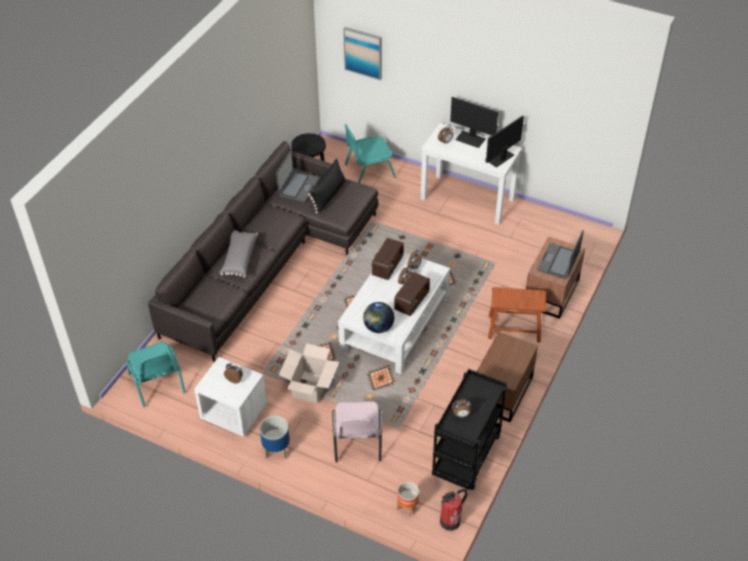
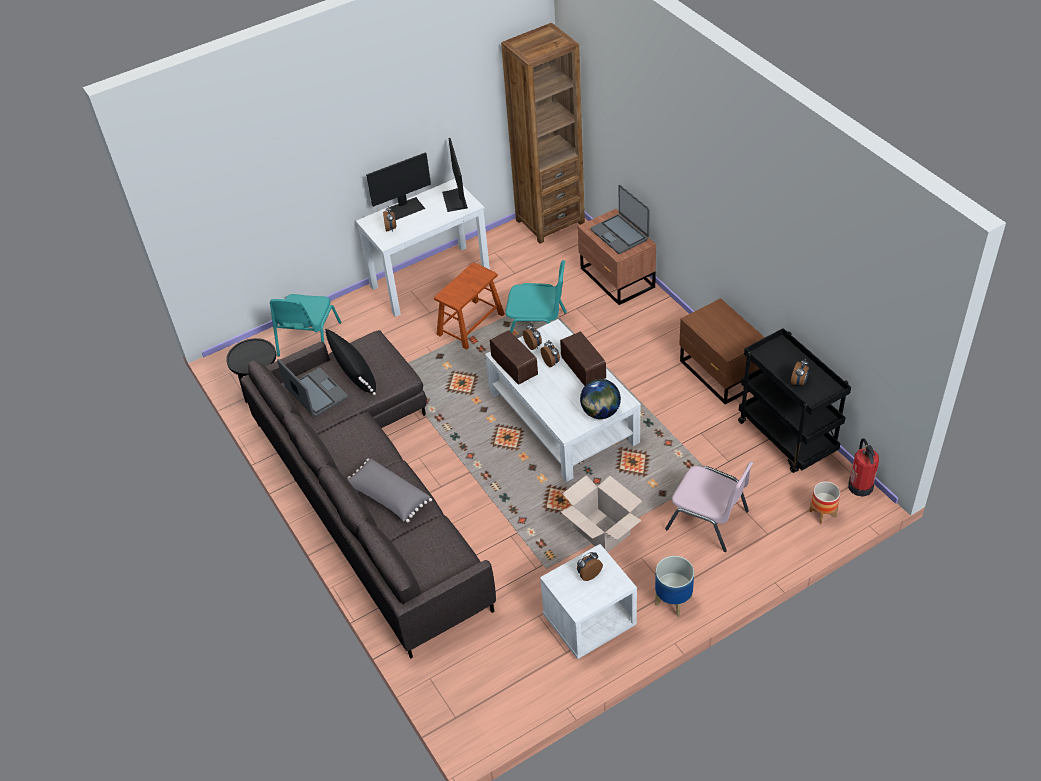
camera: 55 degrees left, 0 degrees up
(157, 383) = (486, 687): turquoise chair -> turquoise chair (538, 328)
(363, 53) = (232, 203): picture -> none
(514, 328) = (642, 325): brown stool -> brown stool (470, 324)
(578, 231) = (550, 221): none -> brown bookcase

